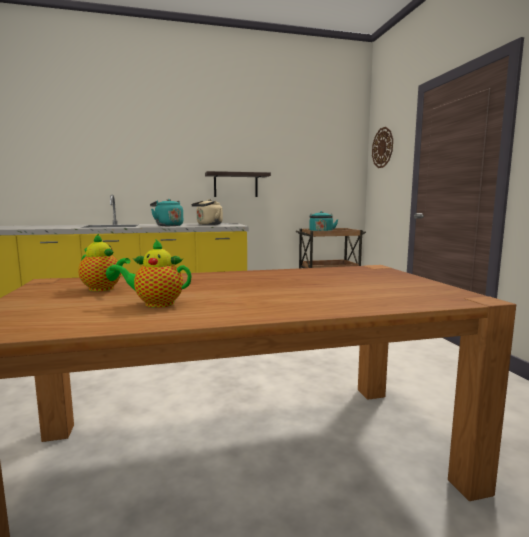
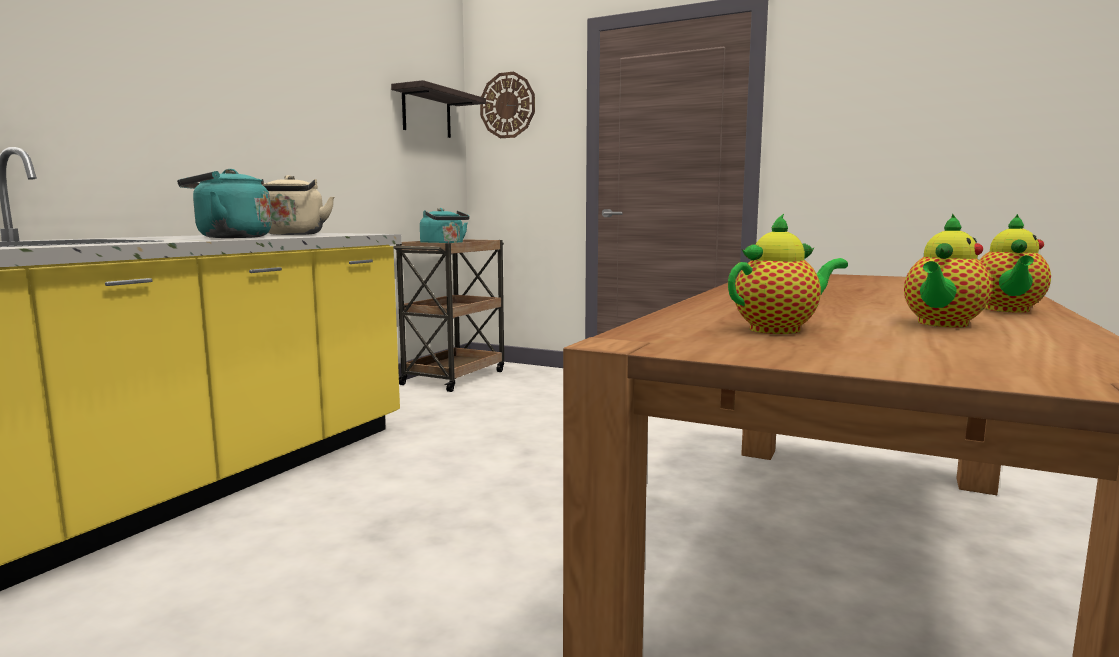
camera: 50 degrees left, 0 degrees up
(235, 185) = (287, 148): shelf -> shelf (426, 113)
(252, 310) = (1007, 310): none -> teapot

